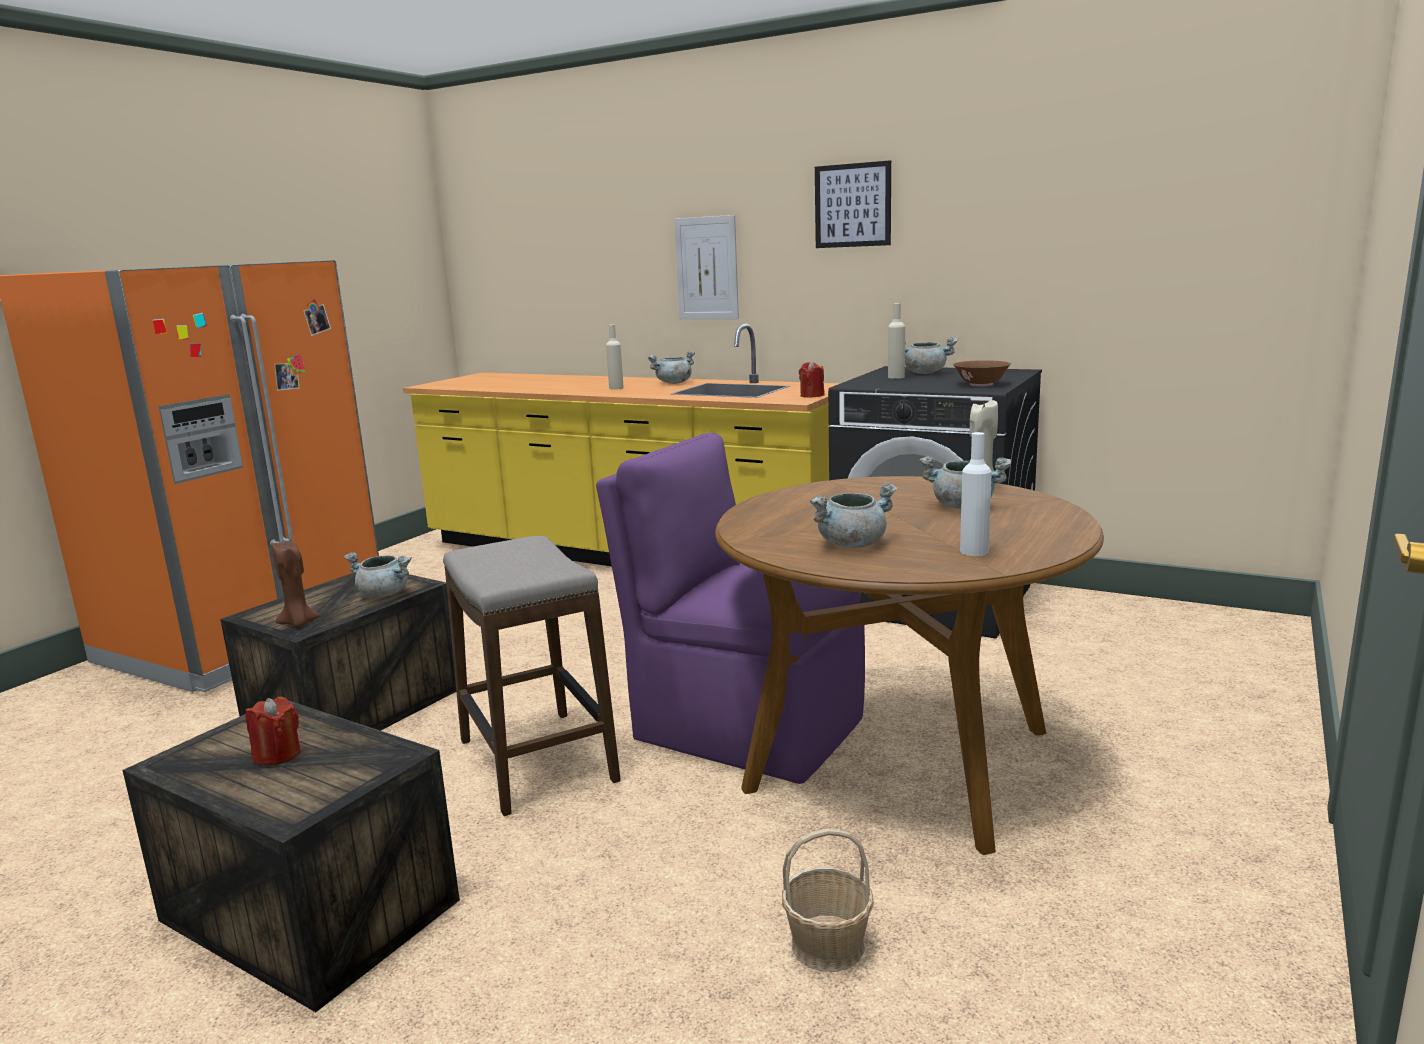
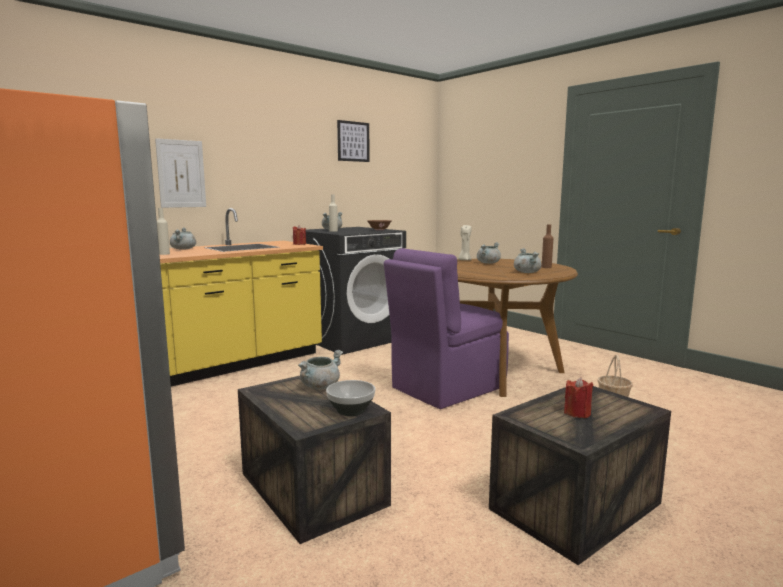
camera: 70 degrees left, 5 degrees down
(299, 623) = (350, 411): brown candle -> bowl
(537, 761) = (444, 434): stool -> none
(853, 205) = (272, 144): picture -> picture (353, 141)
(974, 551) = (546, 267): white bottle -> brown bottle

